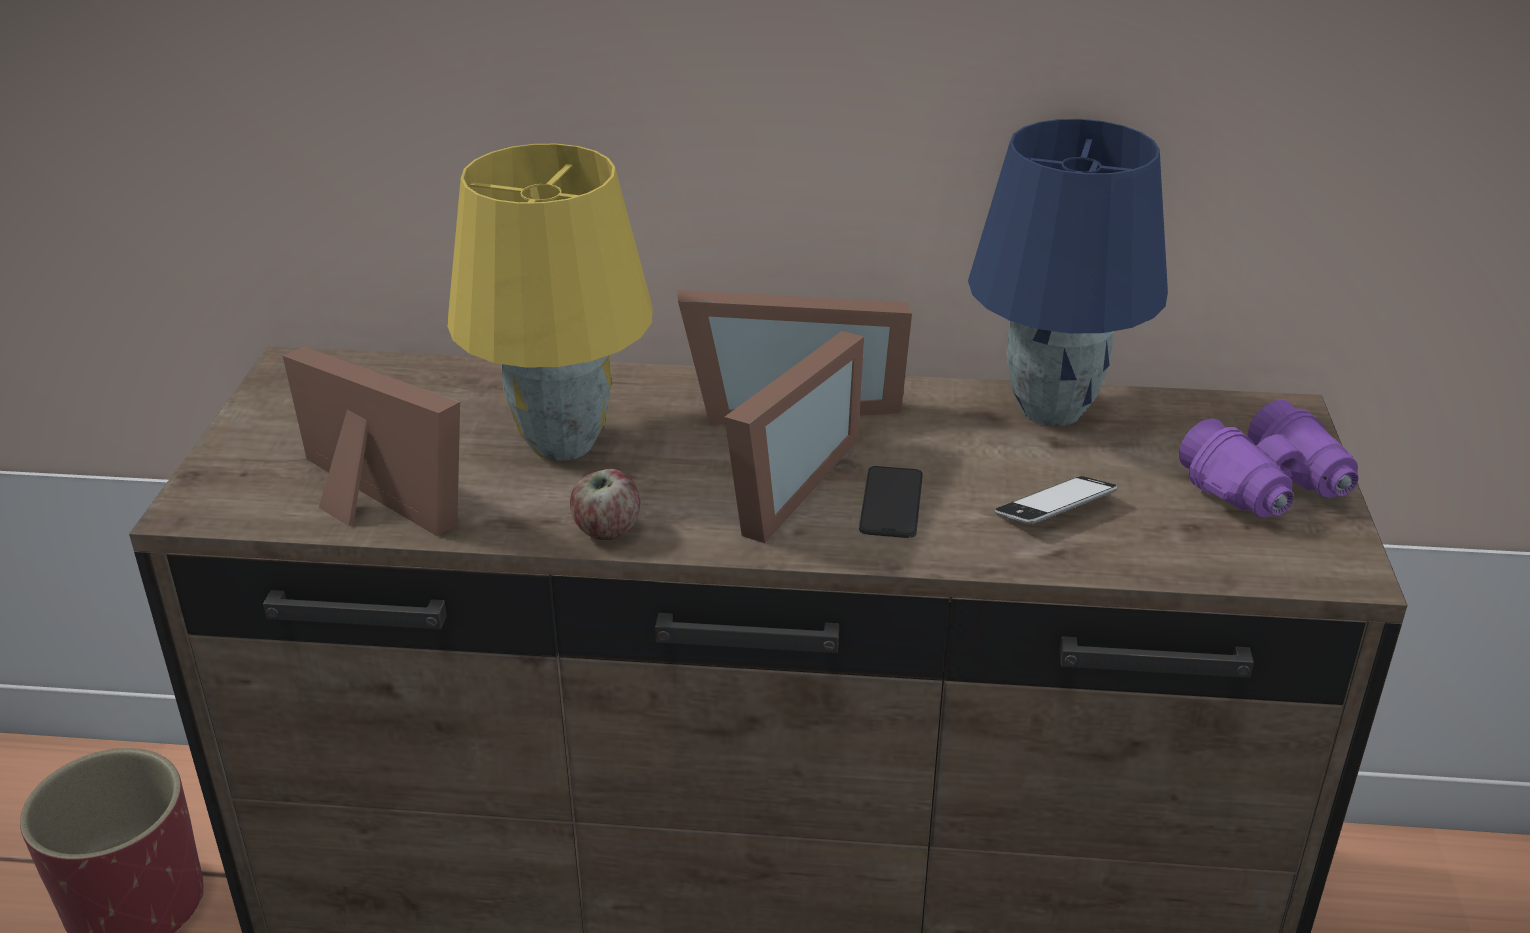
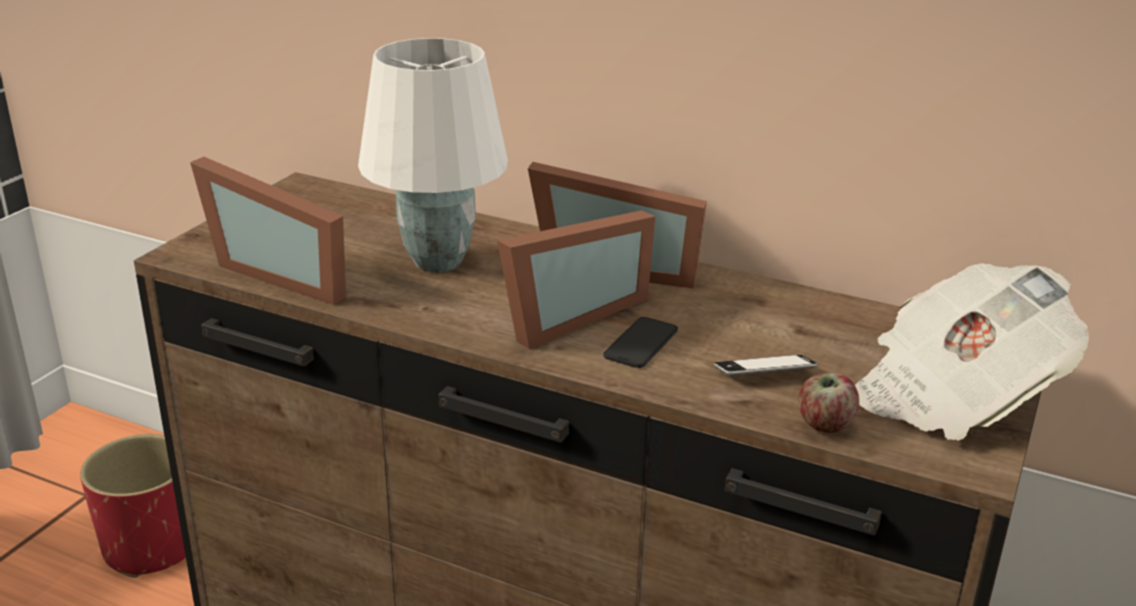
camera: 20 degrees right, 5 degrees down
(368, 505) = (286, 273): picture frame -> picture frame turned 150 degrees clockwise
(560, 443) = (436, 261): yellow table lamp -> white table lamp
(606, 531) = (426, 319): apple -> apple (824, 425)
(1051, 412) = (811, 309): blue table lamp -> none
(1269, 489) = (953, 395): purple binoculars -> newspaper

